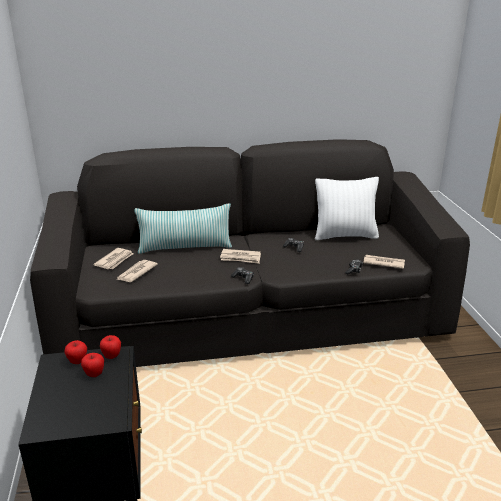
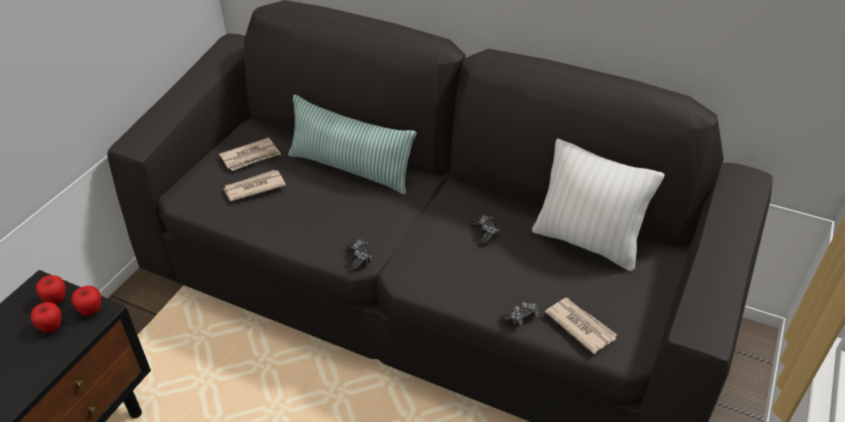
camera: 35 degrees right, 15 degrees up
(240, 258) = (394, 220): newspaper -> none

